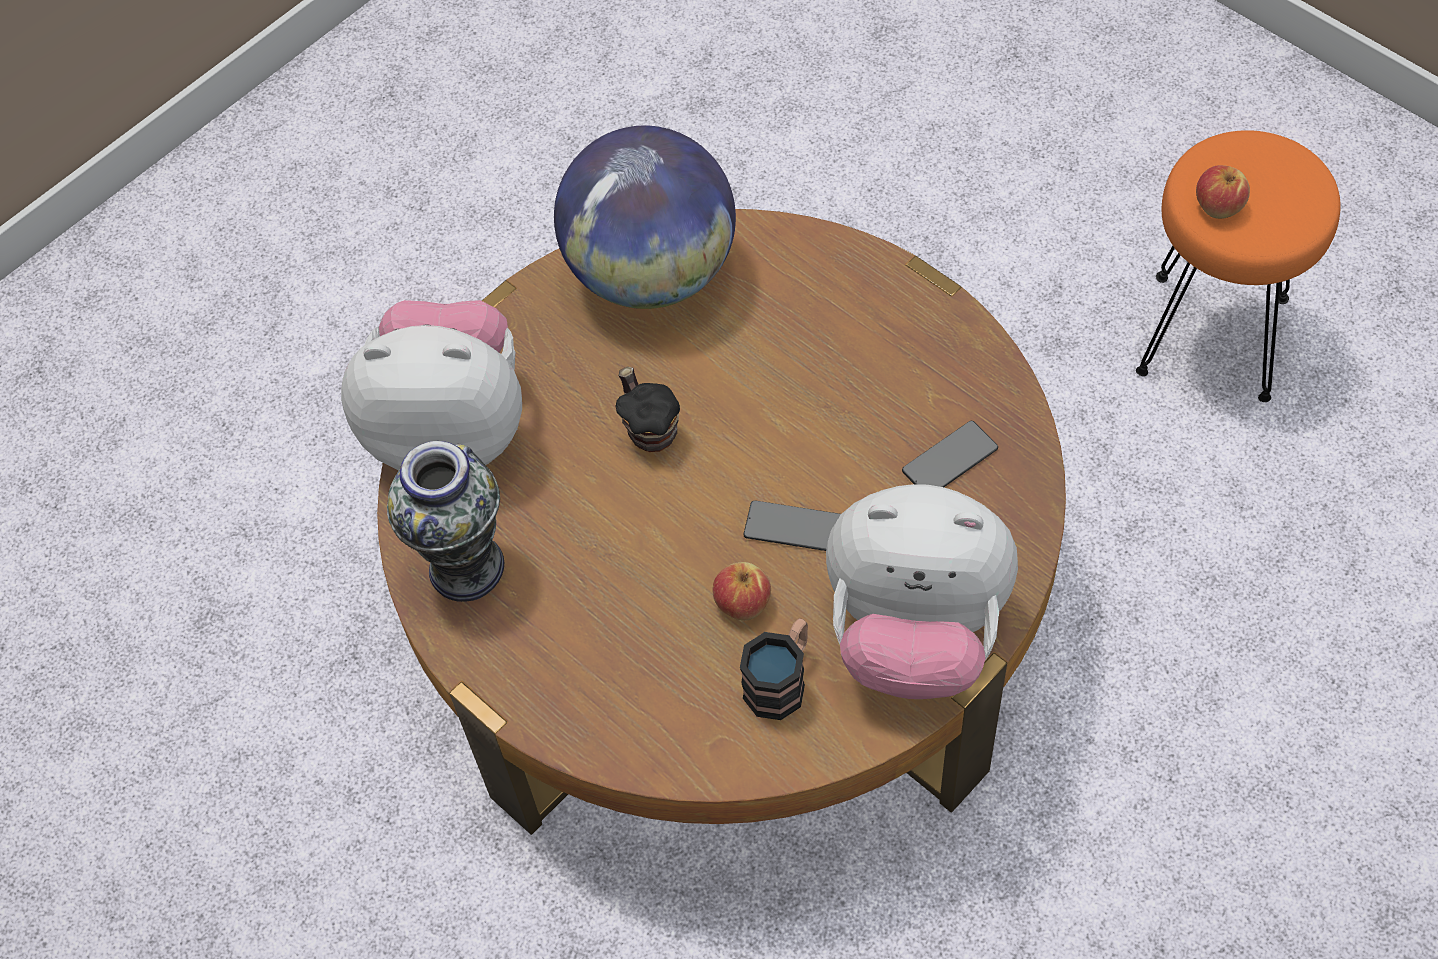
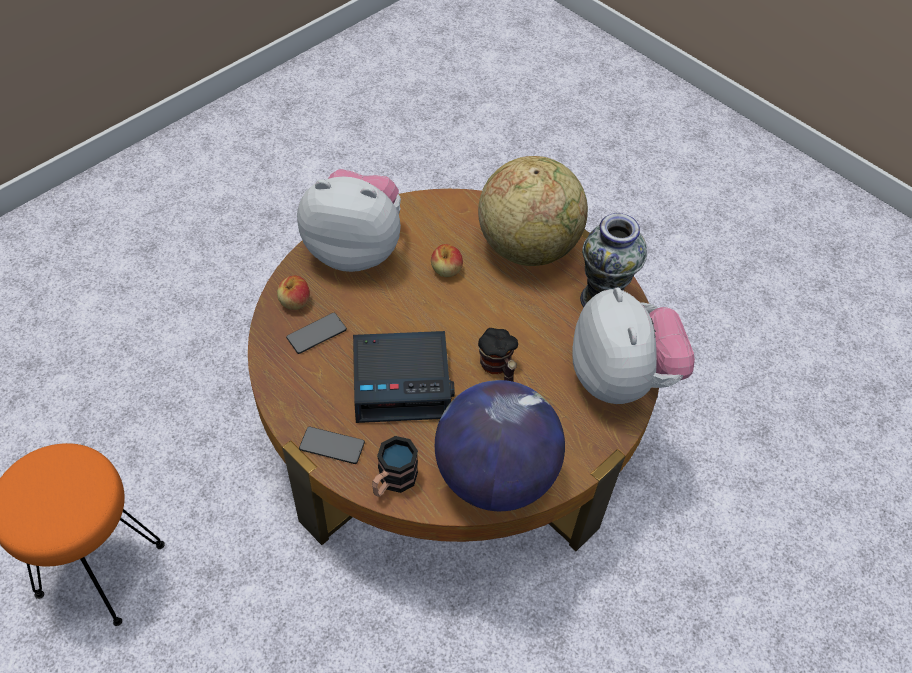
camera: 175 degrees right, 5 degrees down
(451, 428) = (622, 378): plush toy -> plush toy turned 105 degrees counterclockwise
(592, 667) = (528, 246): none -> globe
(781, 680) = (429, 233): mug -> mug (392, 481)
(793, 527) = (414, 305): phone -> phone (332, 446)
(798, 392) = (402, 382): none -> alarm clock
(1218, 205) = (83, 482): apple -> apple (295, 302)

